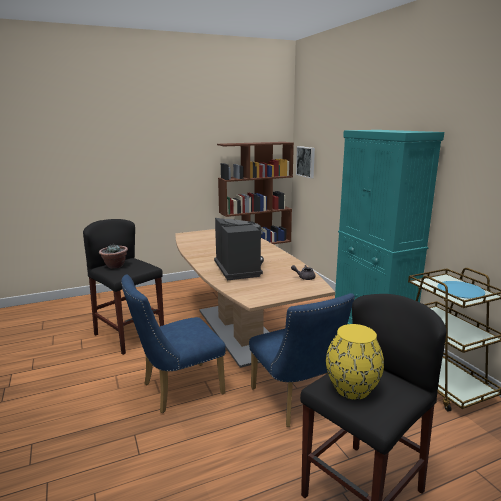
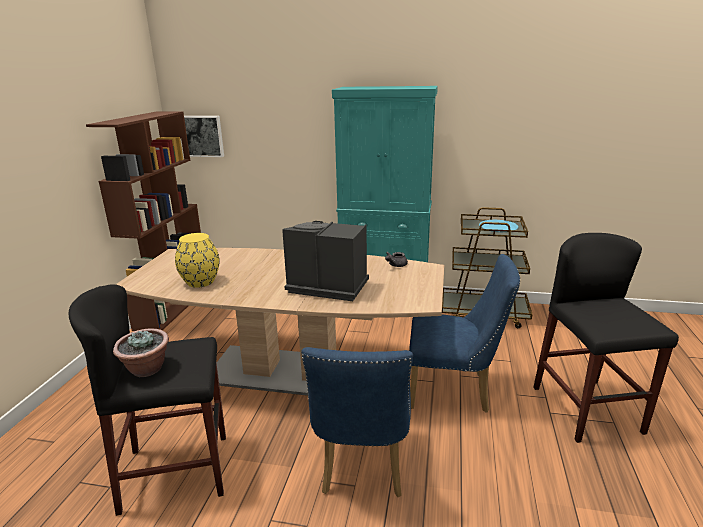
camera: 55 degrees left, 5 degrees up
(353, 389) = (614, 320): yellow vase -> yellow vase (201, 282)

